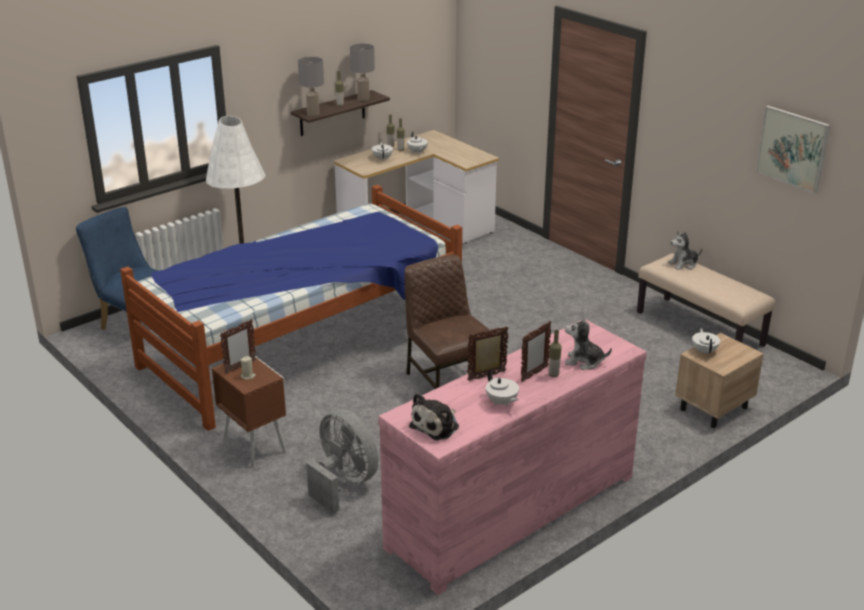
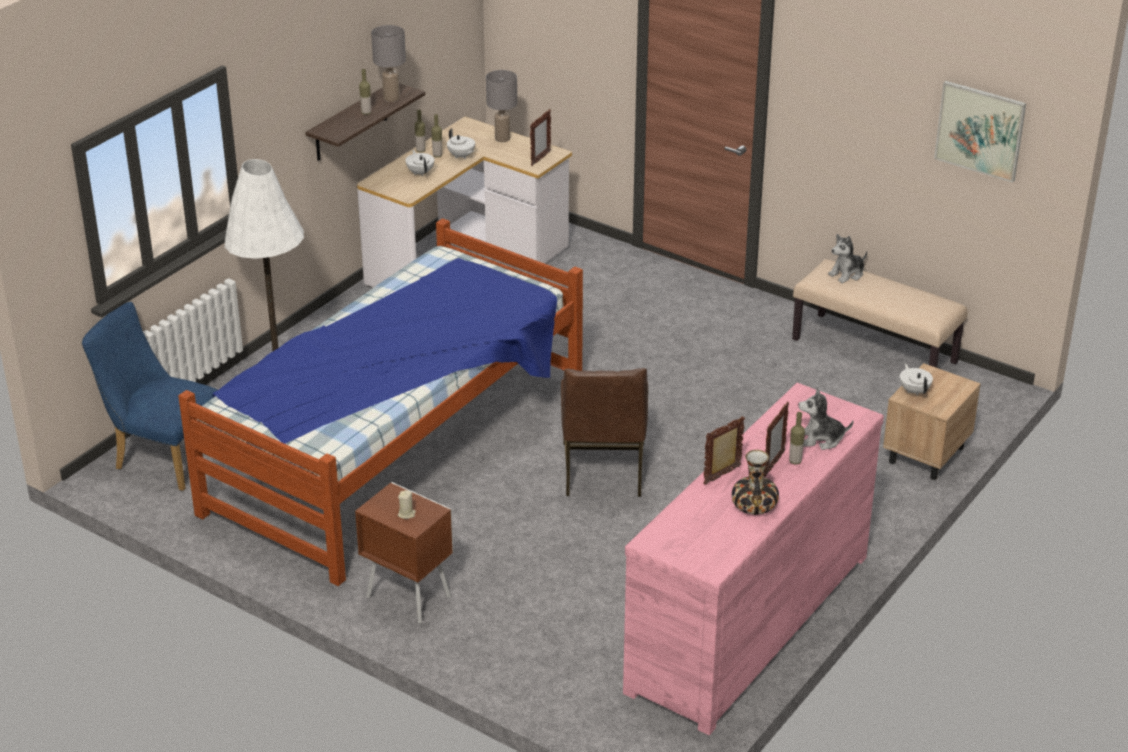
camera: 15 degrees left, 5 degrees up
(240, 367) = (390, 504): picture frame -> picture frame (540, 159)
(313, 113) = (339, 132): grey table lamp -> grey table lamp (503, 138)
(343, 482) = (539, 623): grey fan -> none
(436, 426) = (697, 547): plush toy -> none
(448, 381) = (603, 470): brown chair -> brown chair turned 135 degrees counterclockwise
(501, 402) = (754, 506): white teapot -> vase

